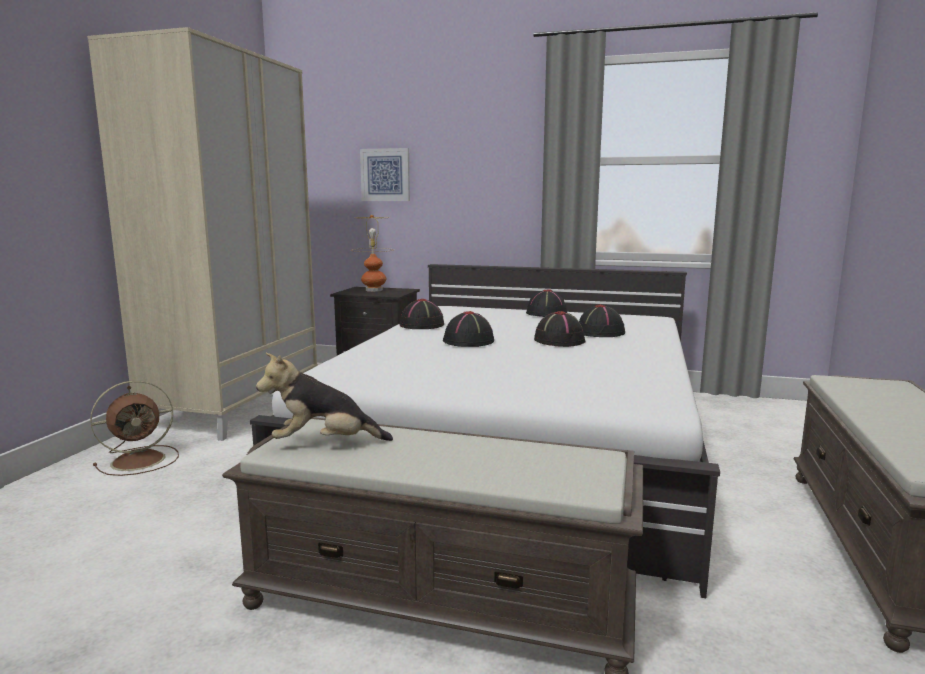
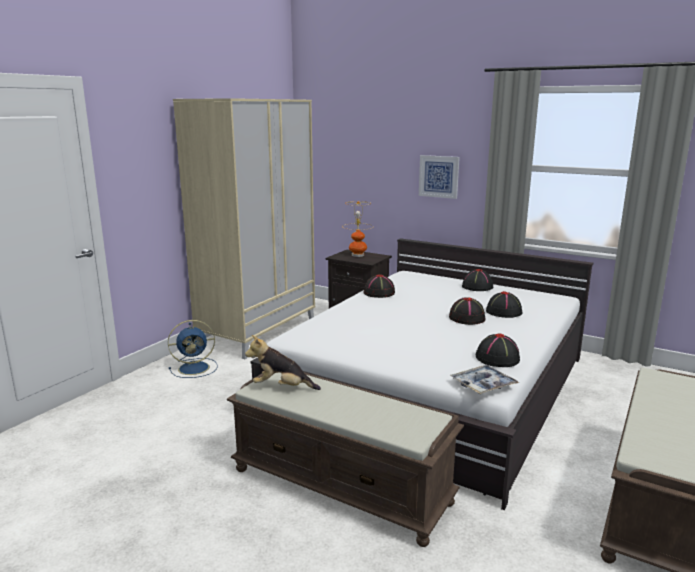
camera: 15 degrees right, 5 degrees up
(141, 460) = (195, 368): brown fan -> blue fan
(385, 175) = (373, 167): picture -> picture (439, 176)
(469, 342) = (402, 313): black hat -> black hat (497, 359)
(646, 406) = (483, 385): none -> tray

